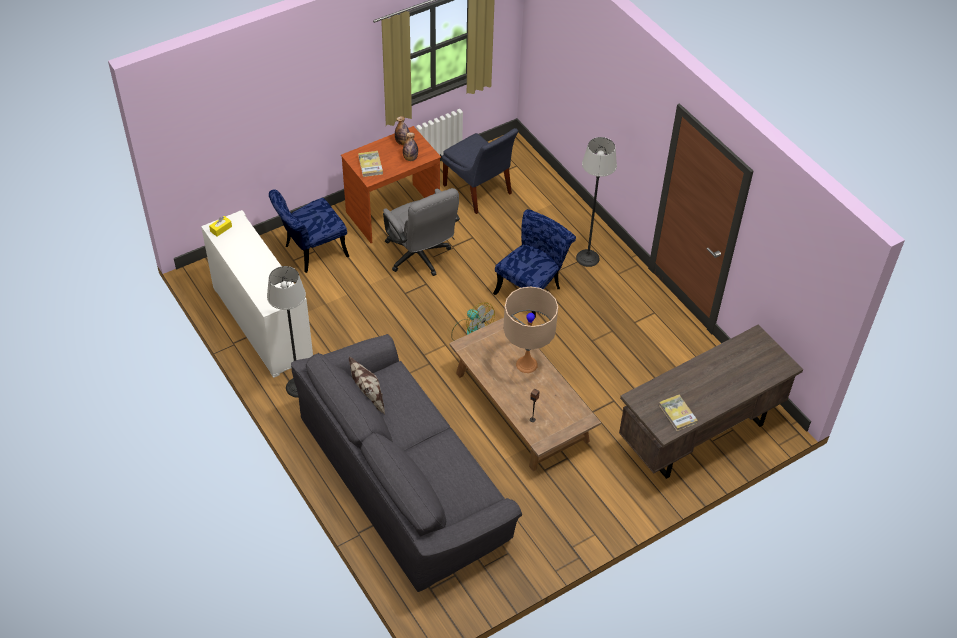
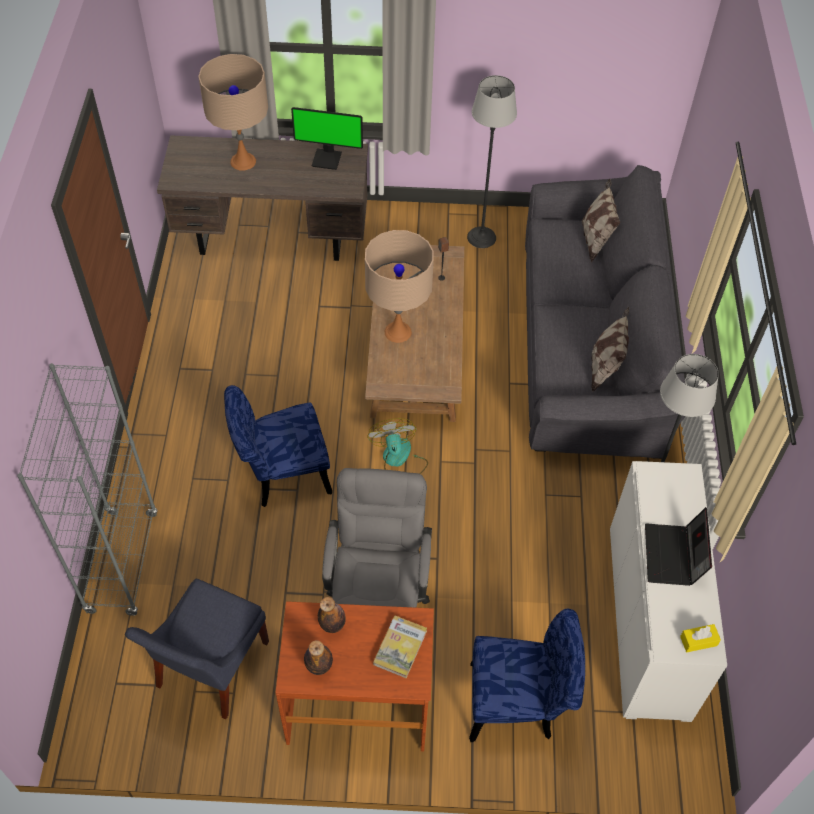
camera: 145 degrees left, 5 degrees up
(254, 260) = (673, 556): none -> laptop
(441, 501) = (595, 240): none -> pillow
(478, 191) = (209, 668): blue chair -> blue chair turned 150 degrees counterclockwise
(569, 208) = (122, 562): none -> grey bookcase
(587, 258) = (177, 476): floor lamp -> floor lamp (482, 237)
(677, 414) = (327, 158): book -> monitor
(730, 377) = (243, 161): none -> beige table lamp

